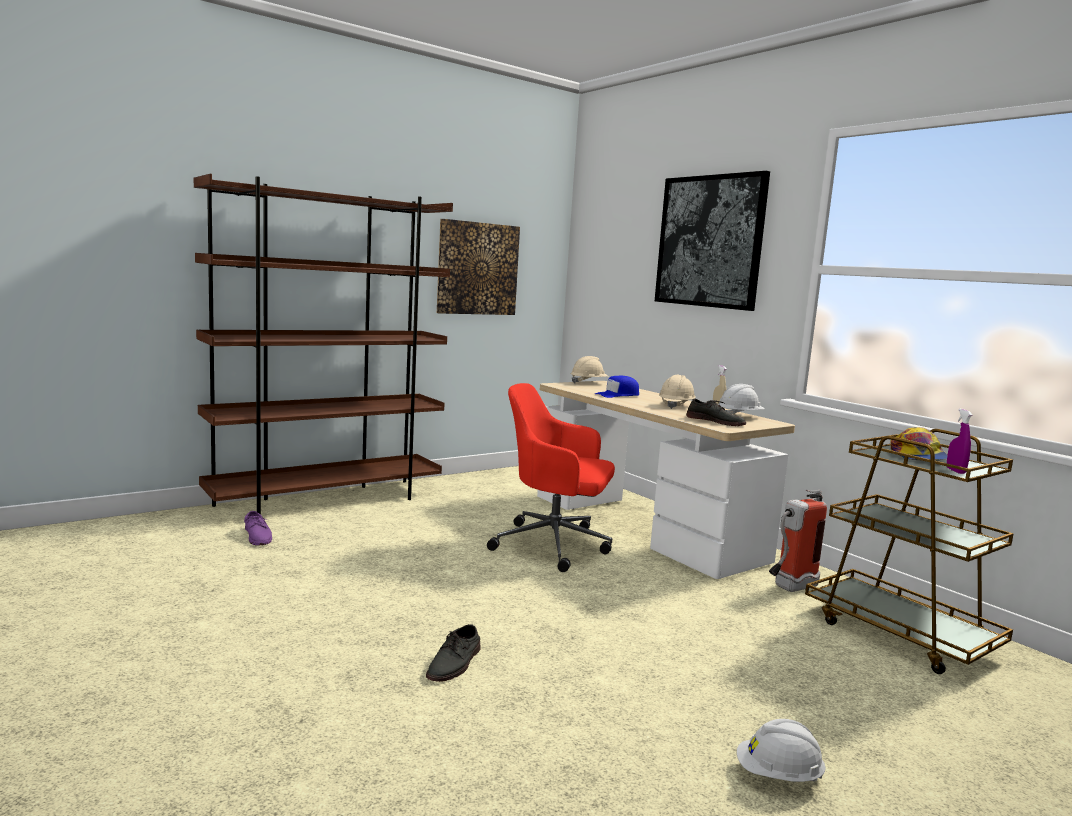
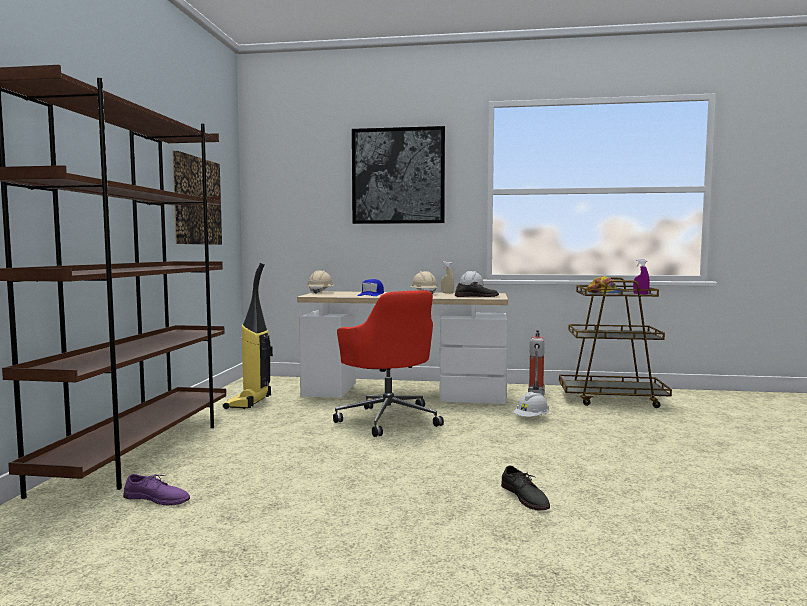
camera: 45 degrees left, 5 degrees down
(486, 488) = (249, 403): none -> vacuum cleaner
(554, 545) = (388, 418): red office chair -> red office chair turned 90 degrees counterclockwise
(778, 776) = (729, 466): white hard hat -> white hard hat (531, 419)

